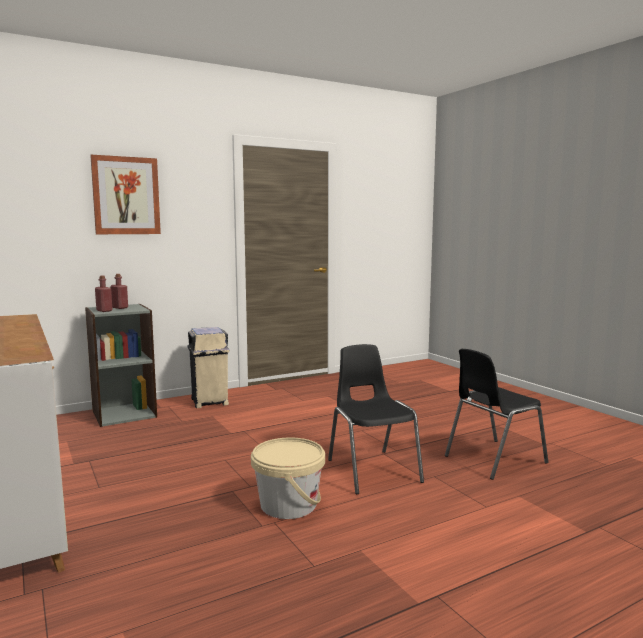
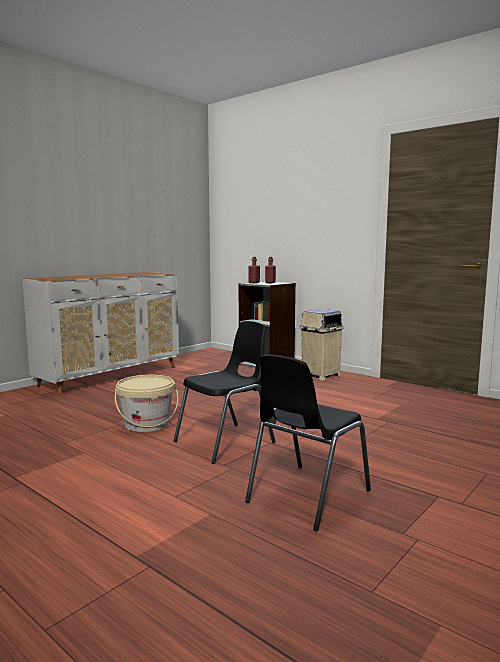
camera: 70 degrees right, 0 degrees up
(126, 196) = (295, 196): picture -> none
(493, 459) = (306, 496): black chair -> black chair turned 90 degrees counterclockwise

